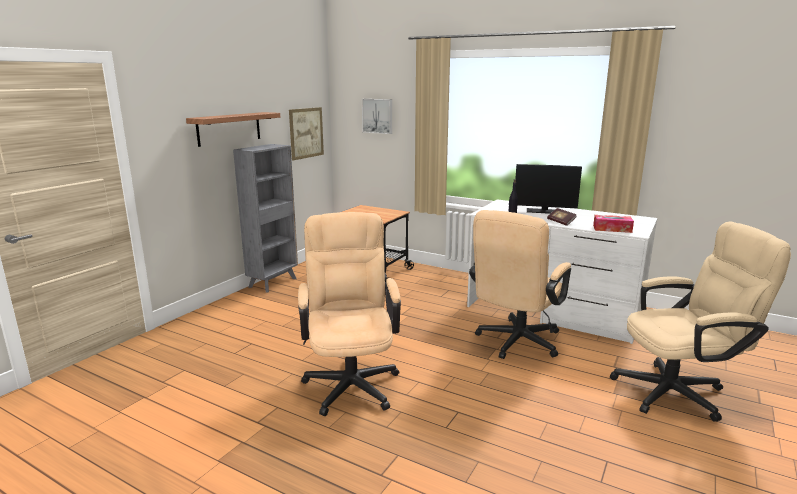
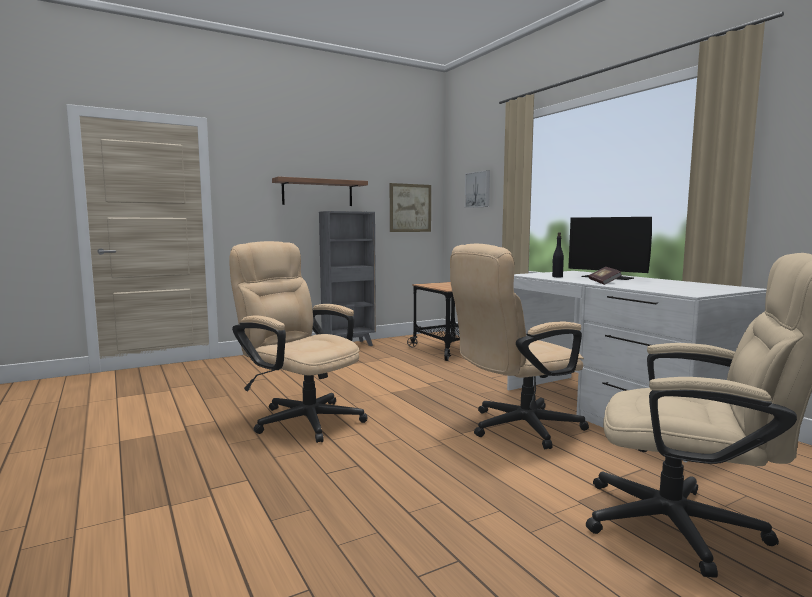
camera: 30 degrees right, 10 degrees down
(351, 380) = (301, 418): beige office chair -> beige office chair turned 75 degrees counterclockwise
(612, 229) = (662, 289): tissue box -> none

